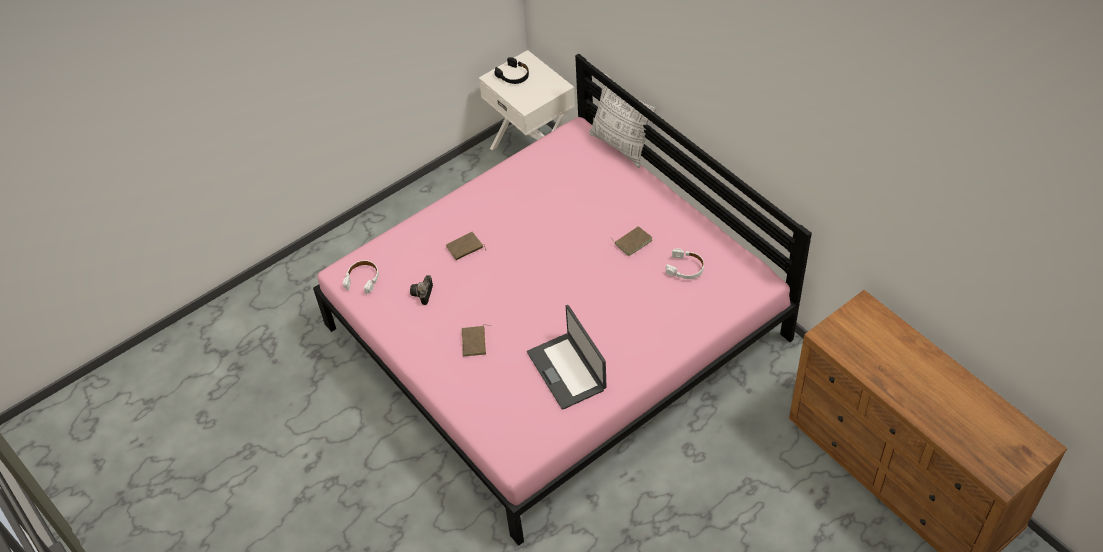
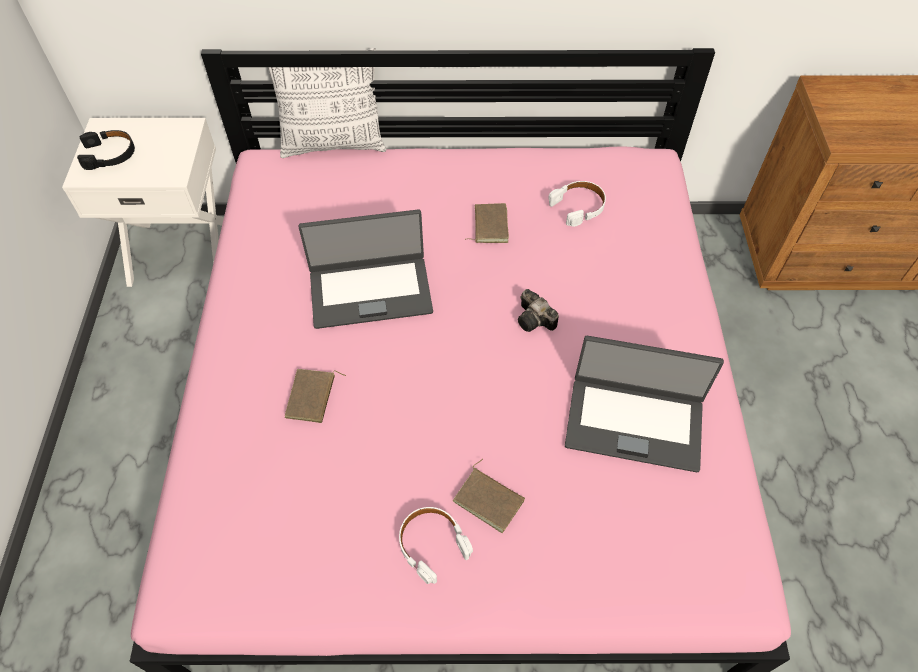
camera: 55 degrees left, 5 degrees up
(363, 279) = (223, 573): white headphones -> white headphones (432, 544)
(423, 294) = (338, 508): camera -> camera (535, 320)
(542, 226) = (370, 291): none -> laptop

